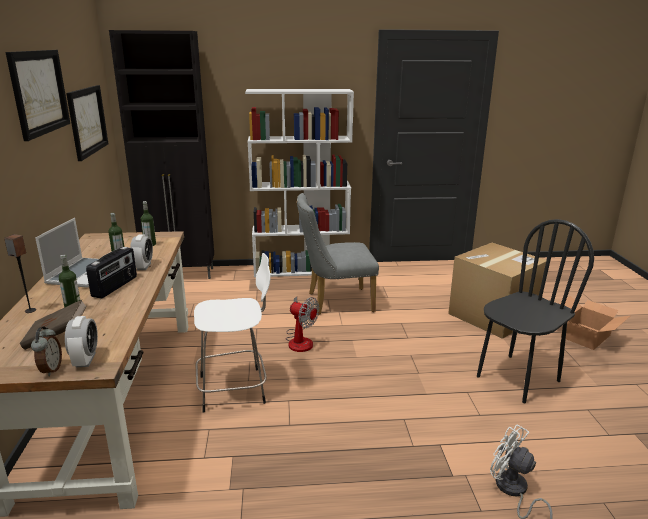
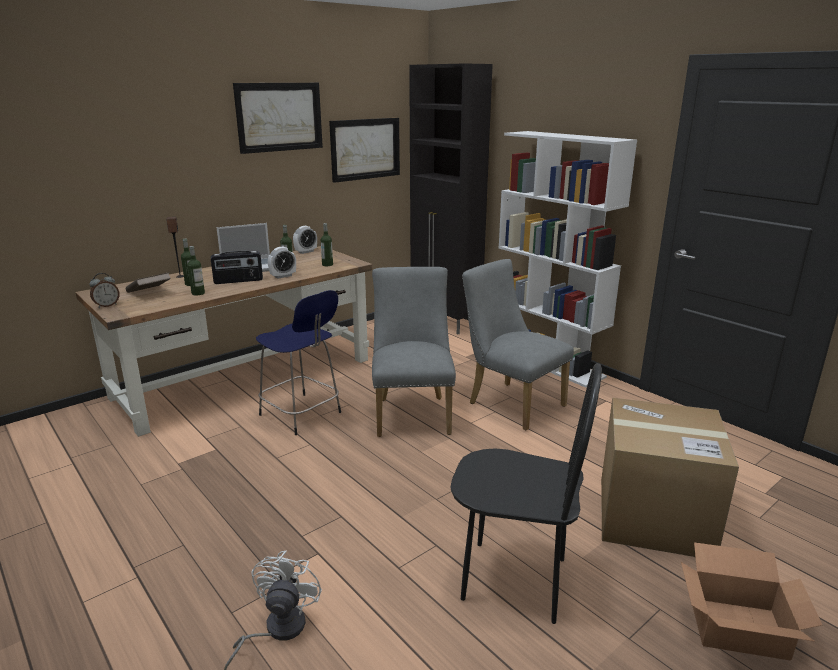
camera: 55 degrees right, 0 degrees up
(85, 360) = (125, 308): alarm clock -> alarm clock (306, 252)
(114, 312) = (198, 293): none -> bottle
(235, 389) = (302, 415): white stool -> blue stool
(300, 340) = (412, 412): fan -> grey chair

